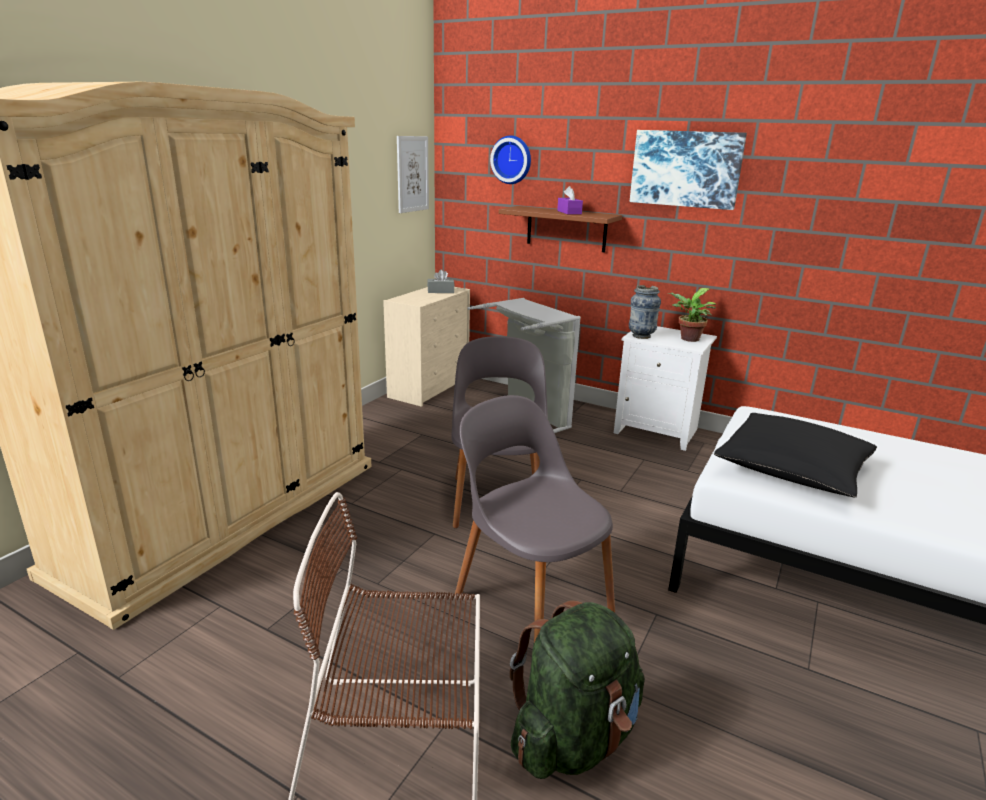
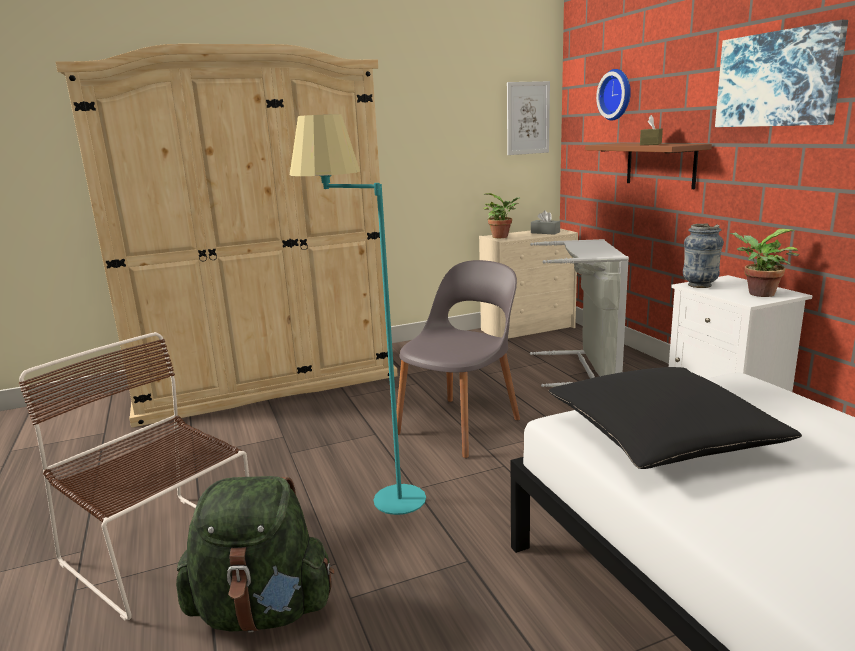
camera: 40 degrees right, 5 degrees down
(411, 300) = (502, 237): none -> potted plant
(531, 600) = (376, 505): grey chair -> turquoise floor lamp
(569, 212) = (650, 144): purple tissue box -> brown tissue box

